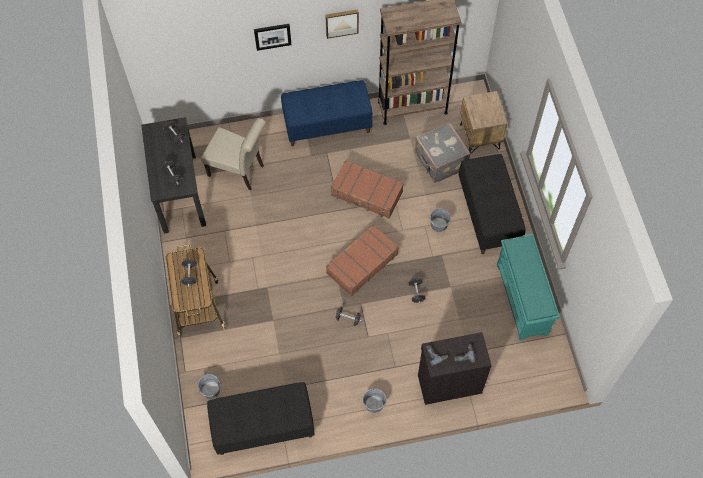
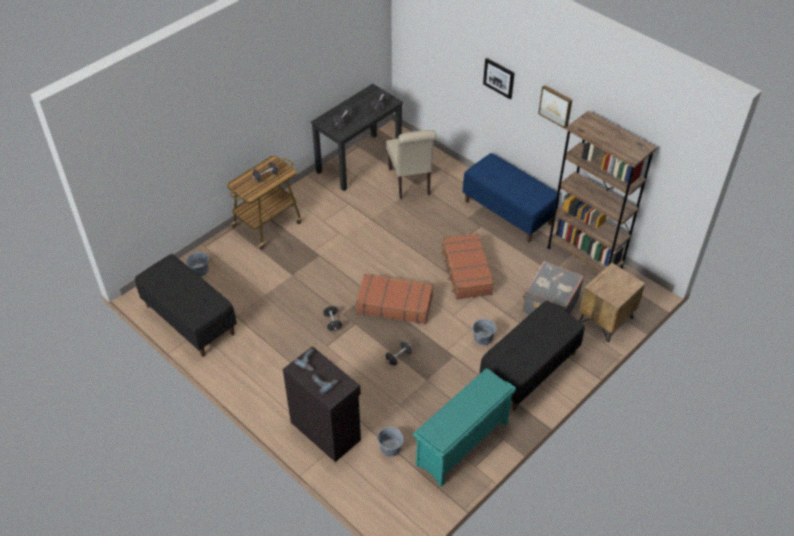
camera: 55 degrees right, 15 degrees down
(374, 404) = (264, 384): grey bucket -> grey bucket (390, 447)

